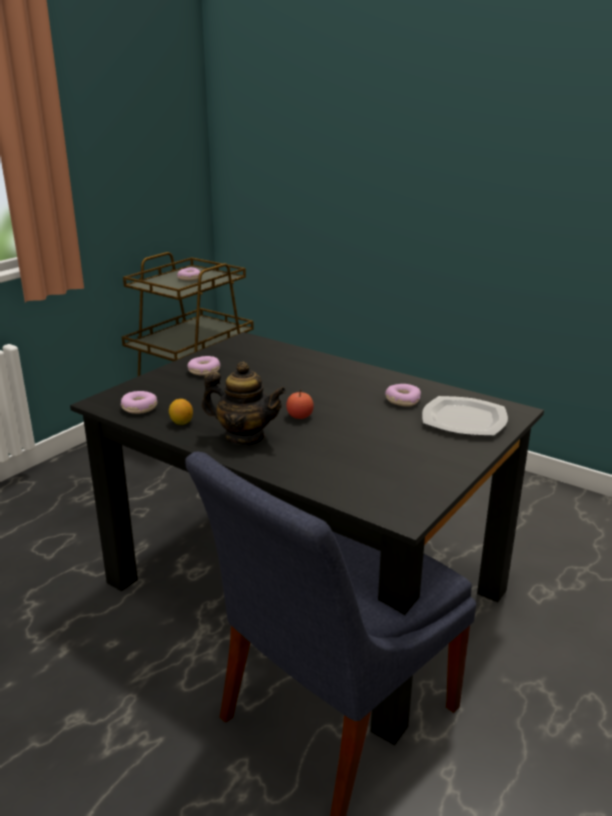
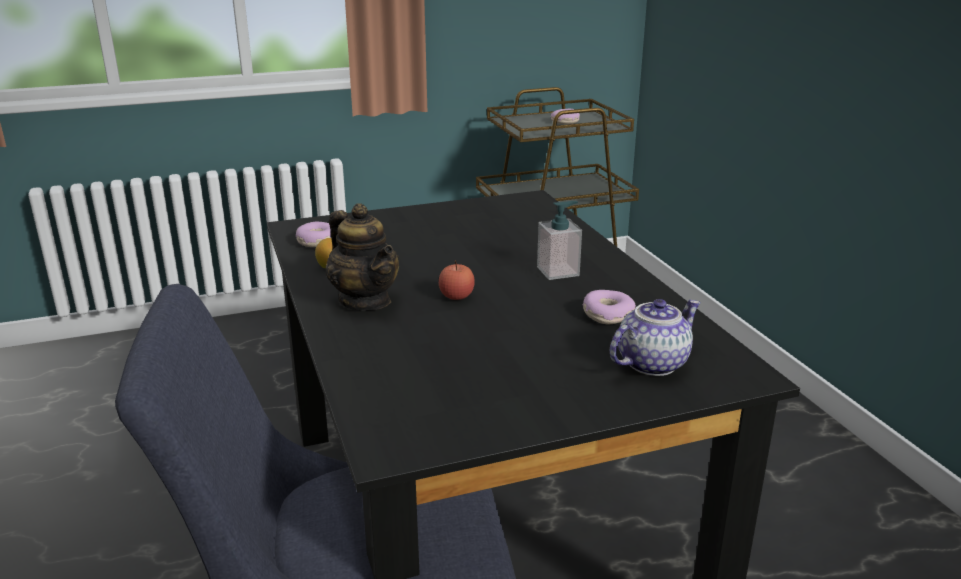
camera: 35 degrees right, 0 degrees up
(204, 371) = (435, 221): donut -> none
(336, 383) = (558, 271): none -> soap dispenser
(463, 420) = (651, 363): plate -> teapot

